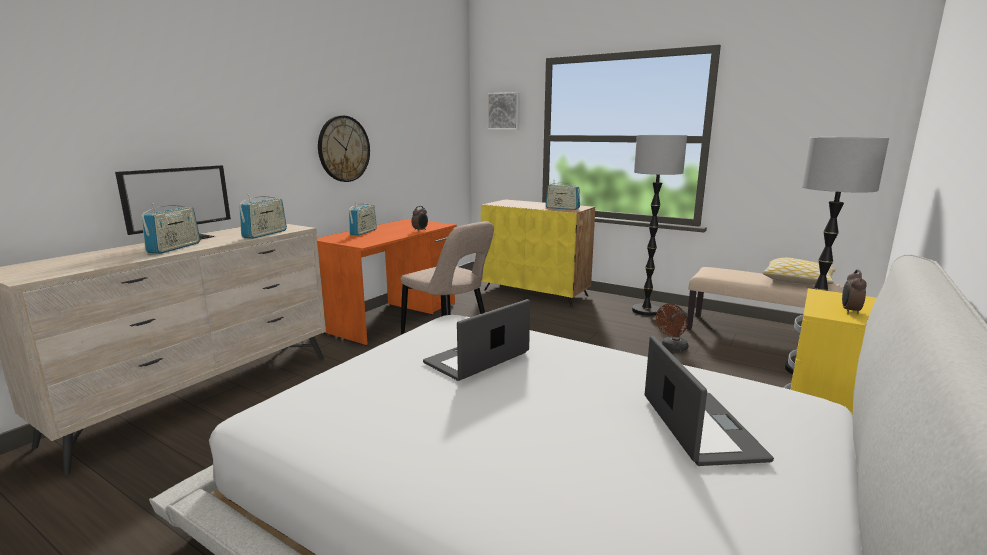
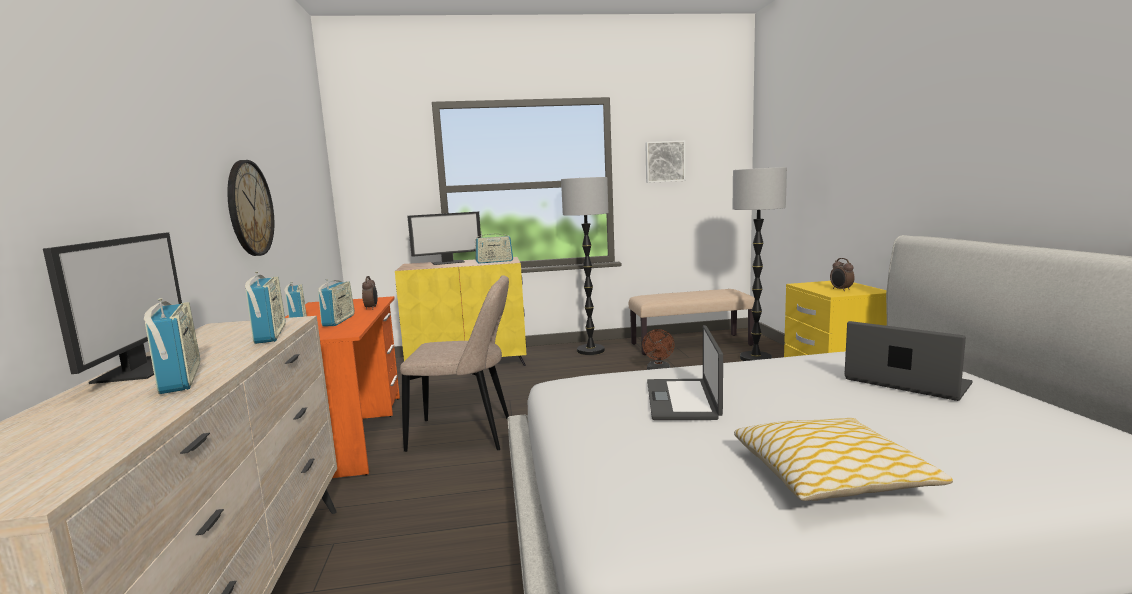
camera: 40 degrees left, 5 degrees down
(383, 235) = (339, 320): none -> radio
(504, 111) = (381, 161): picture -> picture (664, 161)
(533, 203) = (448, 262): none -> monitor
(797, 281) = (712, 291): pillow -> pillow (829, 476)

